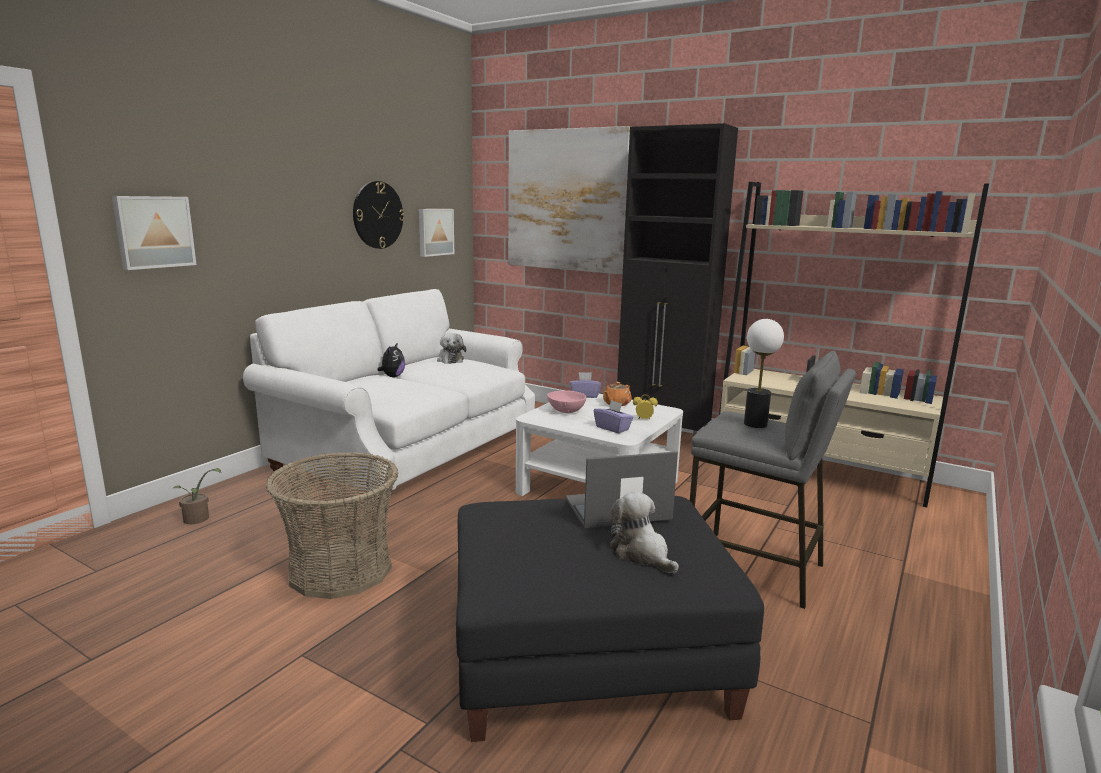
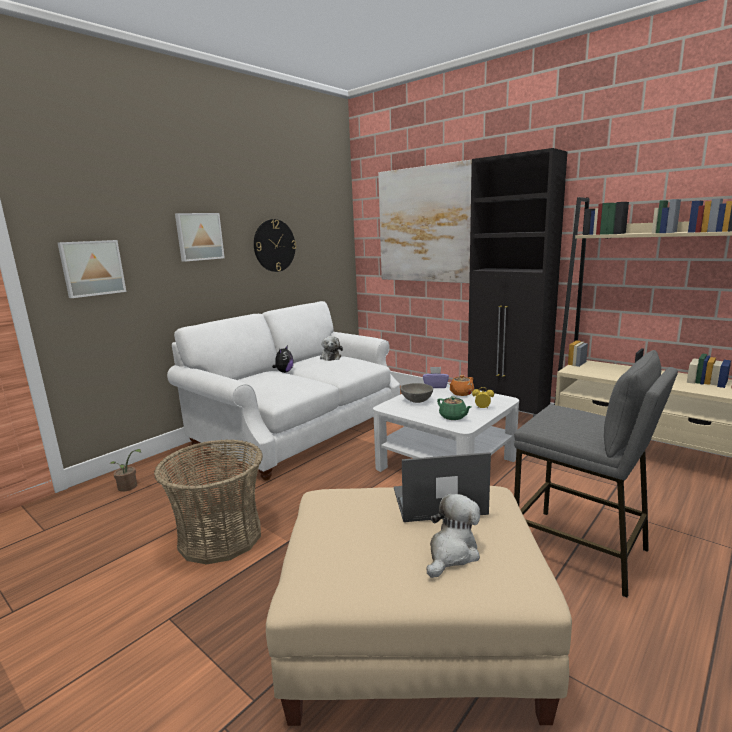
camera: 10 degrees right, 0 degrees up
(435, 232) = (322, 256): picture -> picture (199, 236)
(566, 411) = (417, 401): pink bowl -> grey bowl
(588, 653) = (411, 634): black ottoman -> beige ottoman
(613, 428) = (453, 417): purple tissue box -> green teapot
(641, 553) = (452, 553): plush toy -> plush toy turned 60 degrees clockwise
(755, 424) = (577, 419): table lamp -> none

